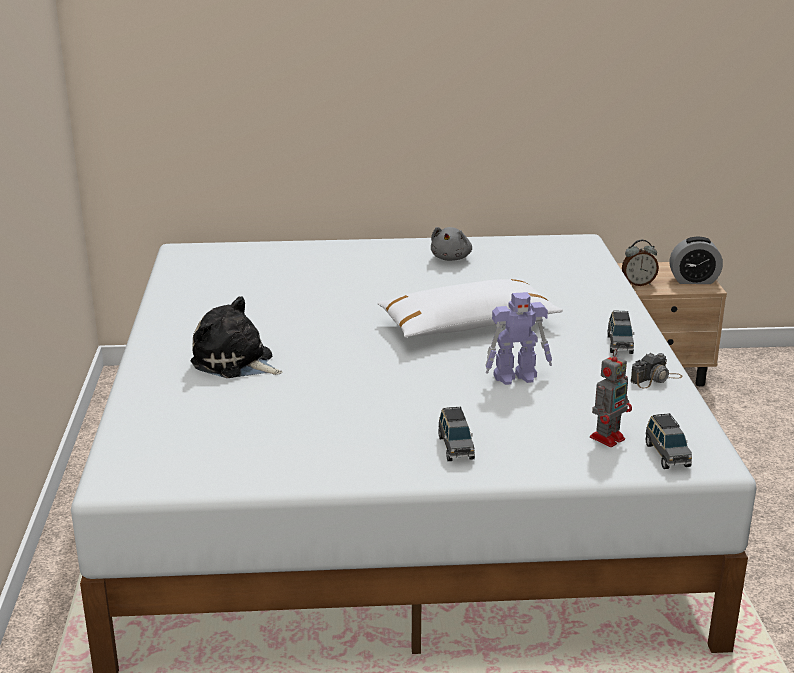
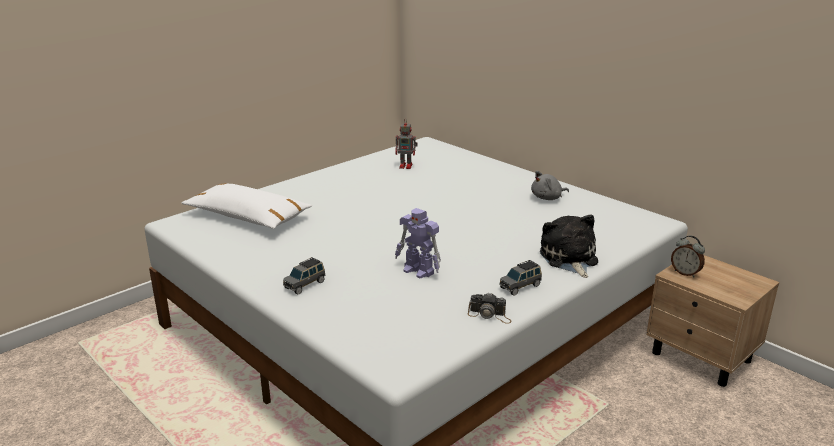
camera: 50 degrees right, 0 degrees up
(235, 362) = (321, 200): plush toy -> plush toy (569, 259)
(467, 325) = (464, 234): white pillow -> white pillow (248, 217)
(608, 437) = (381, 325): toy robot -> toy robot (406, 166)
(666, 455) = (385, 353): grey toy car -> none
(693, 280) = (737, 290): alarm clock -> none

